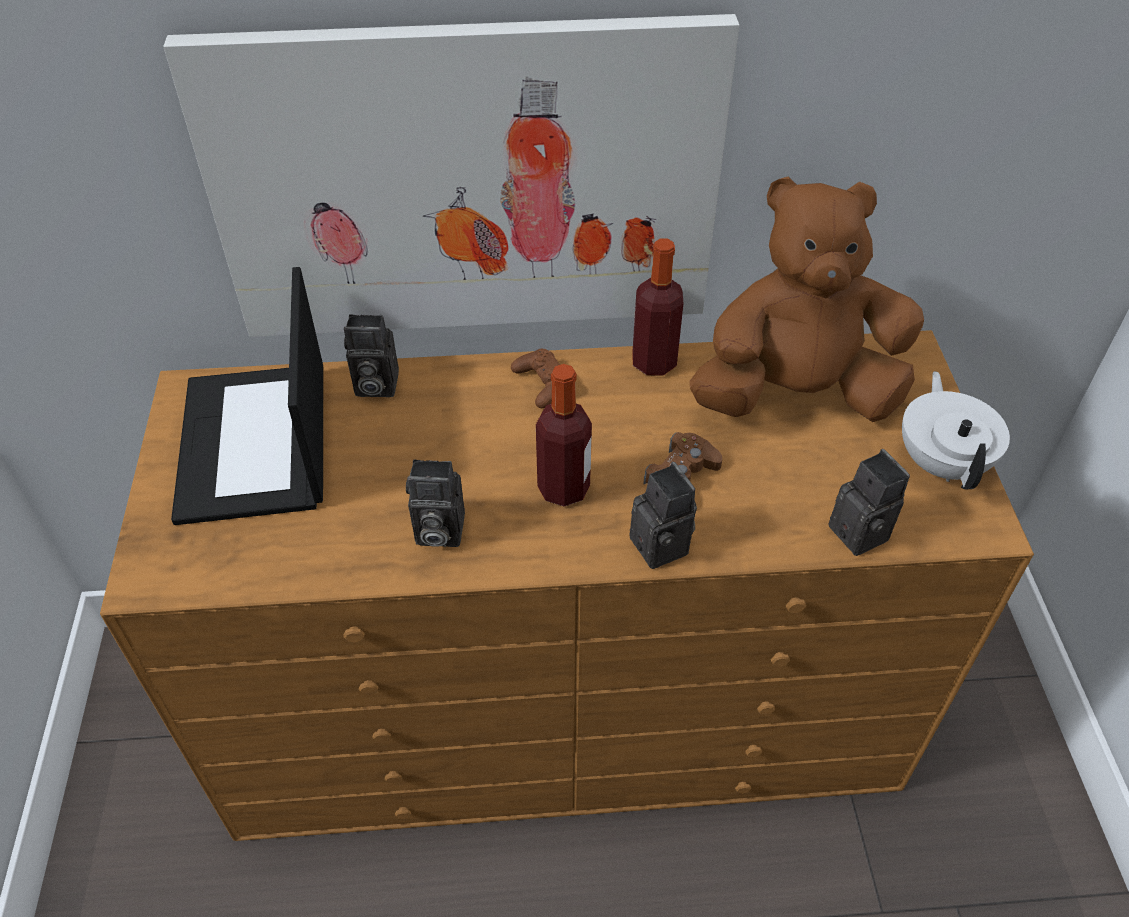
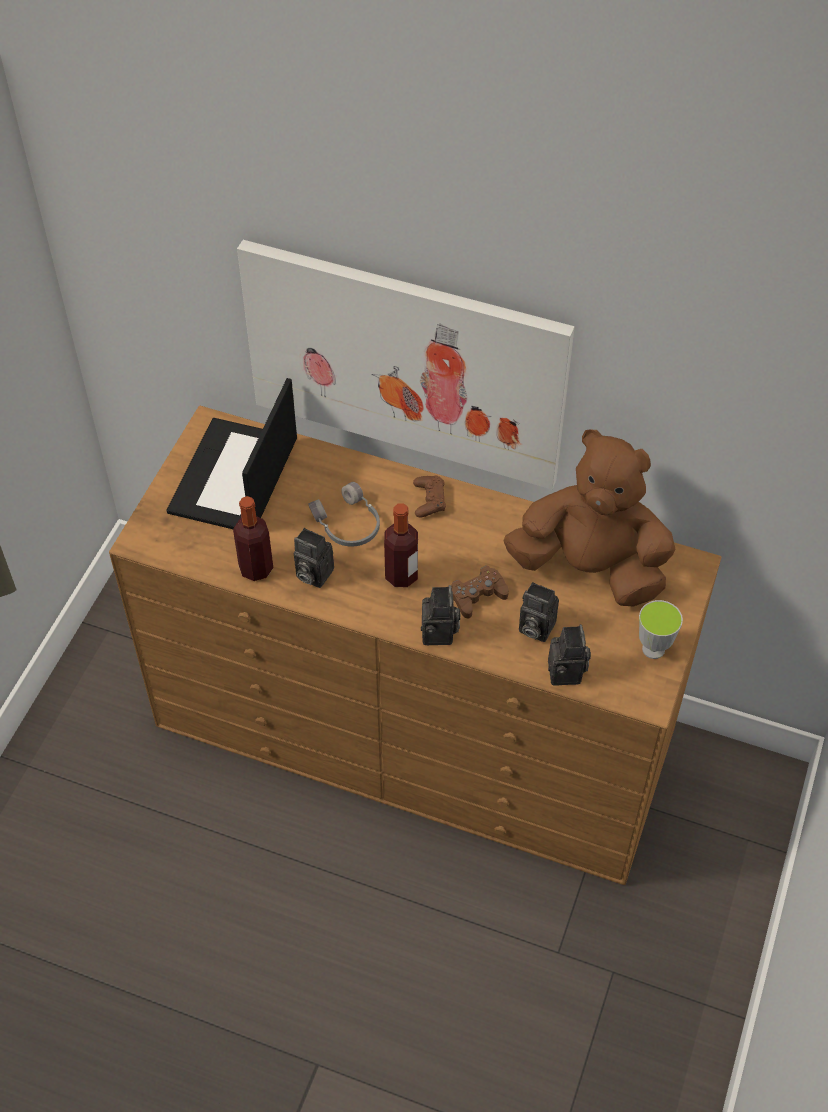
camera: 25 degrees right, 5 degrees up
(373, 385) = (322, 462): camera -> camera (534, 627)
(451, 450) = (347, 525): none -> grey headphones
(654, 362) = (510, 510): bottle -> bottle (256, 568)
(942, 462) = (653, 649): white teapot -> cup

